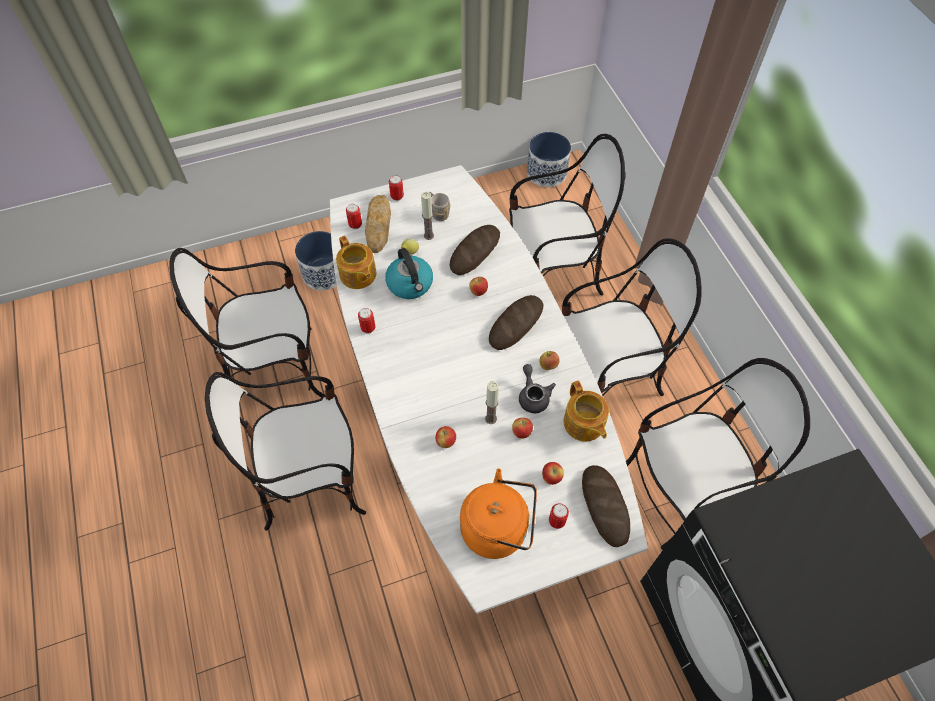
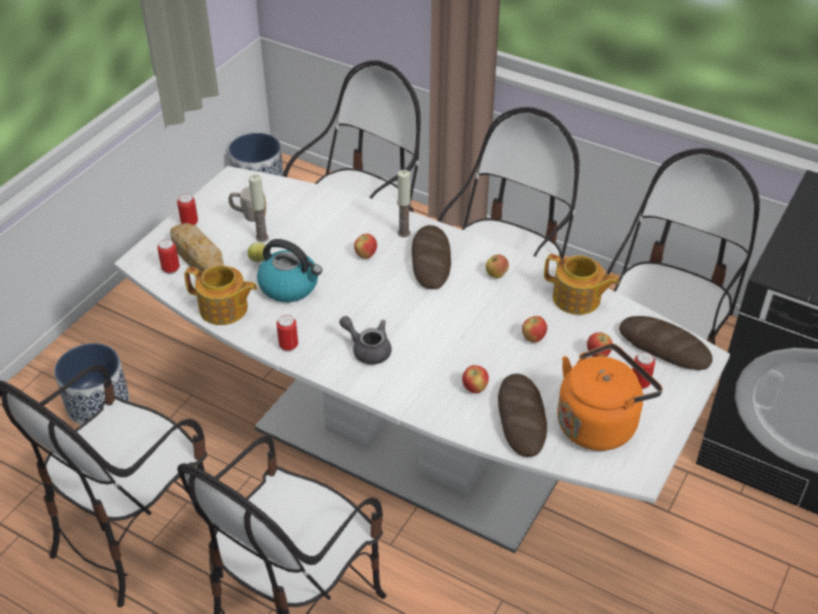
camera: 40 degrees left, 15 degrees down
(475, 252) = (325, 226): bread -> bread (521, 418)
(490, 418) = (494, 345): candle -> candle (404, 233)
(533, 396) = (510, 305): grey teapot -> grey teapot (368, 349)

